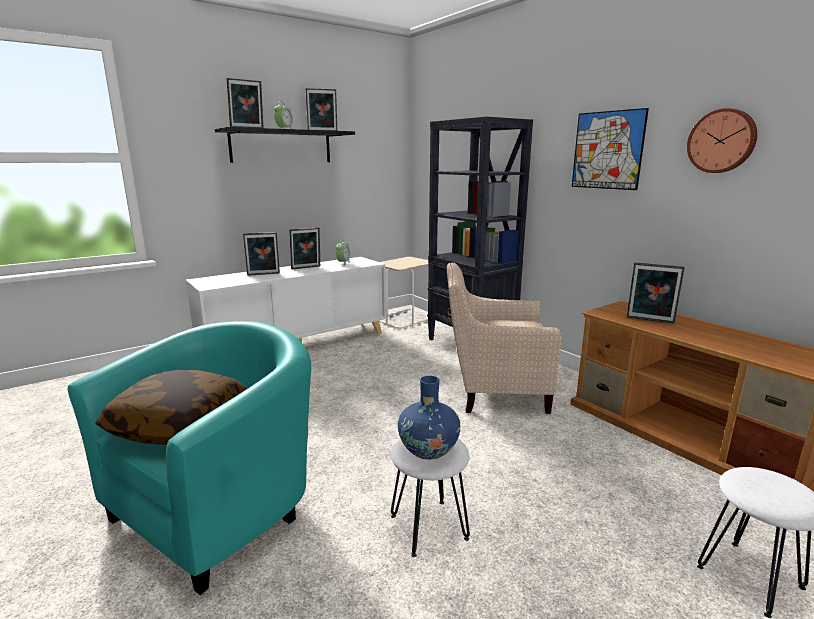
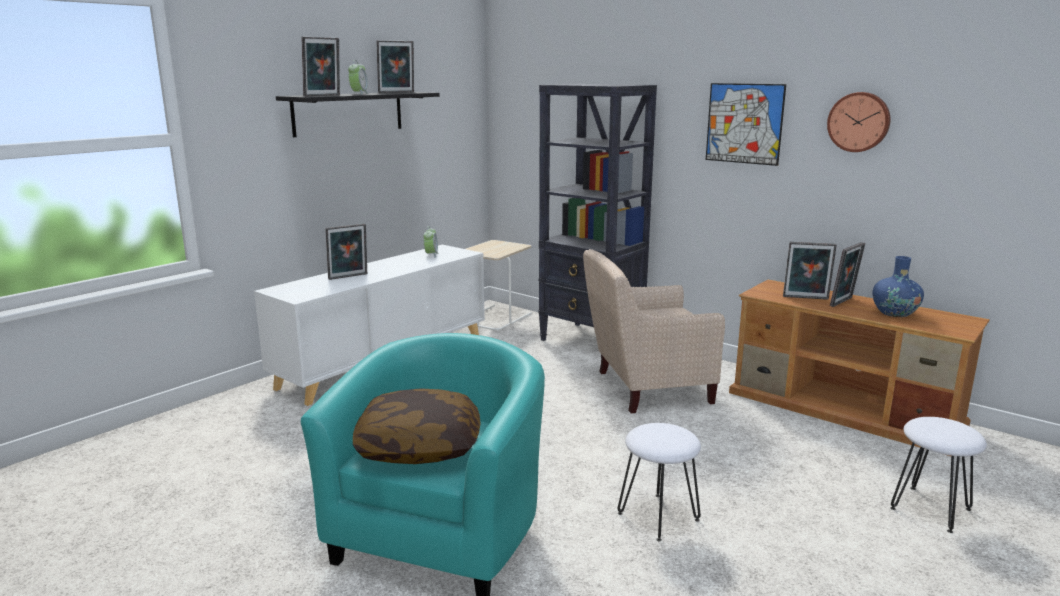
camera: 15 degrees left, 0 degrees up
(306, 268) = (392, 264): picture frame -> picture frame (843, 302)
(428, 449) = (664, 438): blue vase -> blue vase (894, 313)

